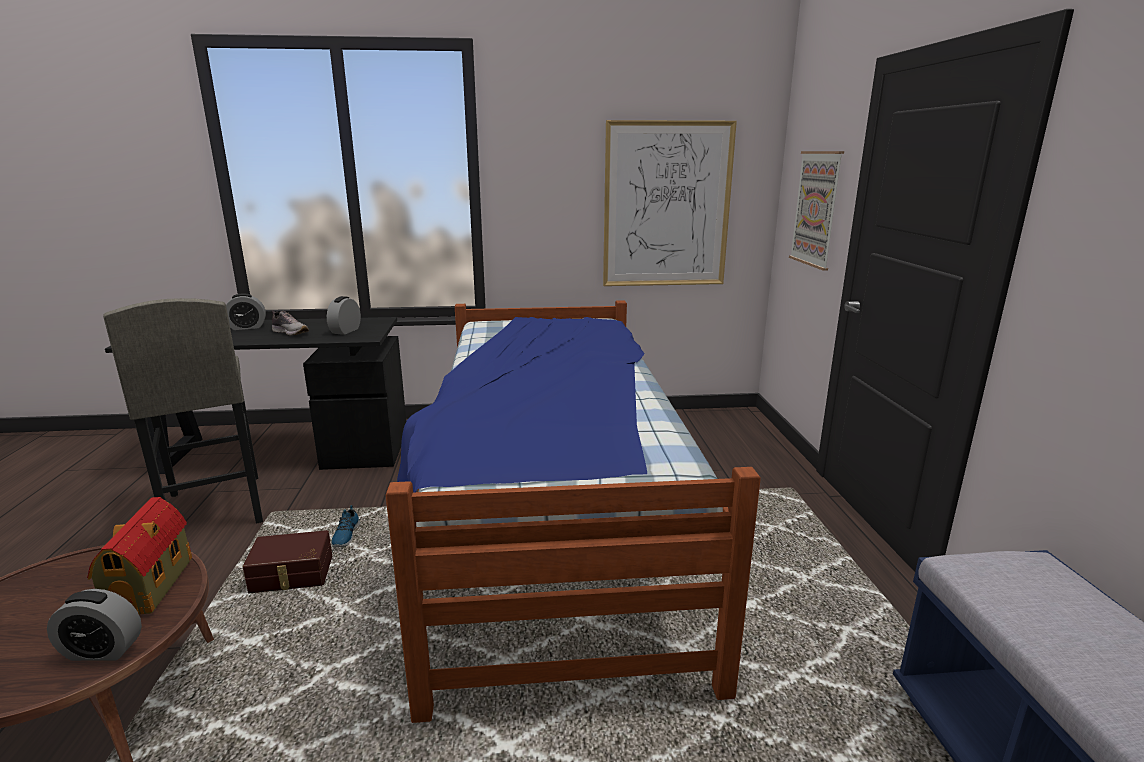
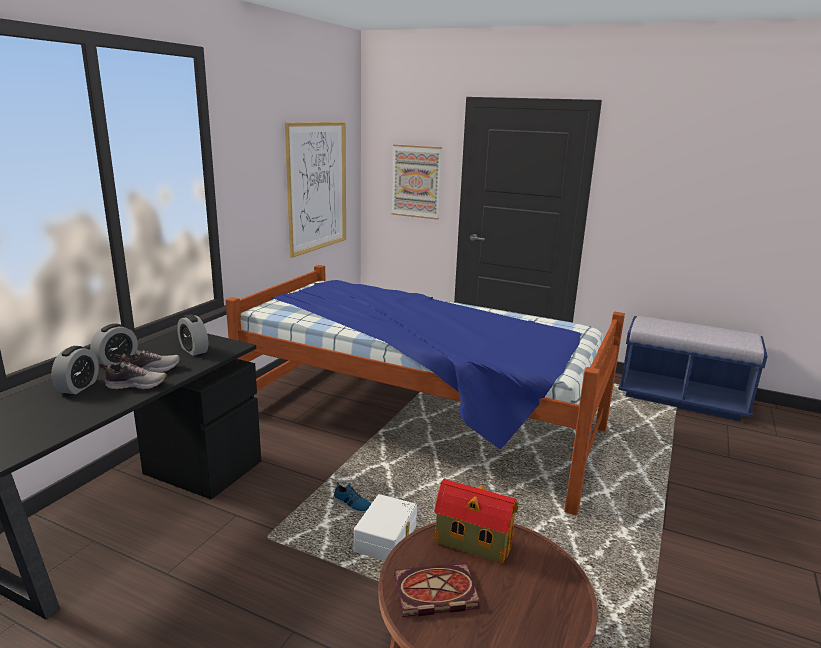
camera: 60 degrees left, 0 degrees up
(57, 586) = (434, 593): none -> book
(102, 650) = (545, 563): alarm clock -> alarm clock (116, 361)
(214, 508) = (212, 573): grey stool -> none
(259, 337) = (136, 385): none -> shoe
(292, 576) = (387, 539): brown storage box -> white storage box

